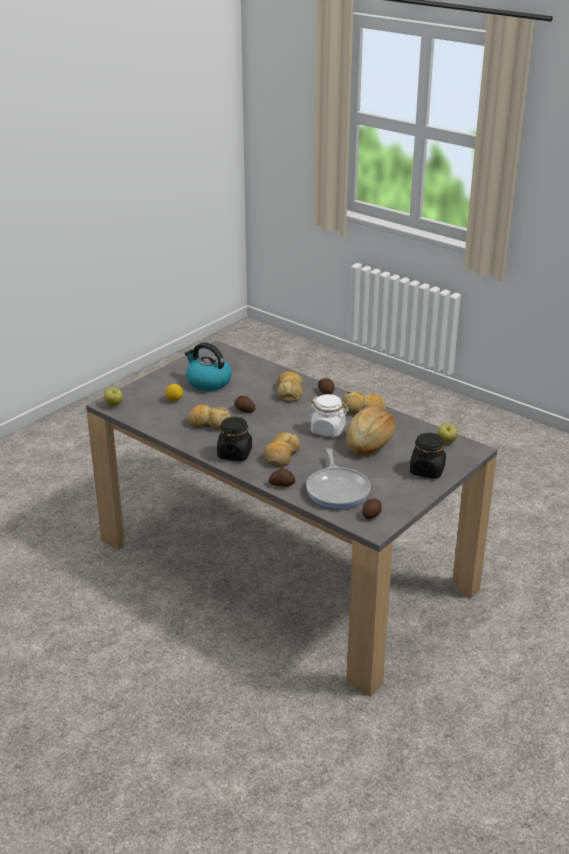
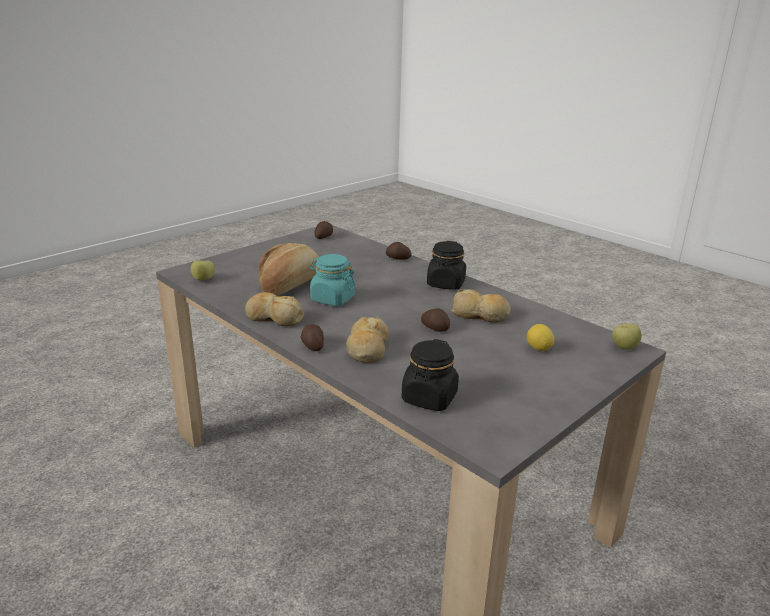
camera: 175 degrees left, 5 degrees down
(208, 382) = (494, 374): kettle -> none
(281, 456) = (394, 279): bread -> none
(328, 430) = (332, 299): white jar -> turquoise jar
(337, 489) = (345, 252): frying pan -> none
(427, 470) = (248, 259): black jar -> black jar (429, 398)

